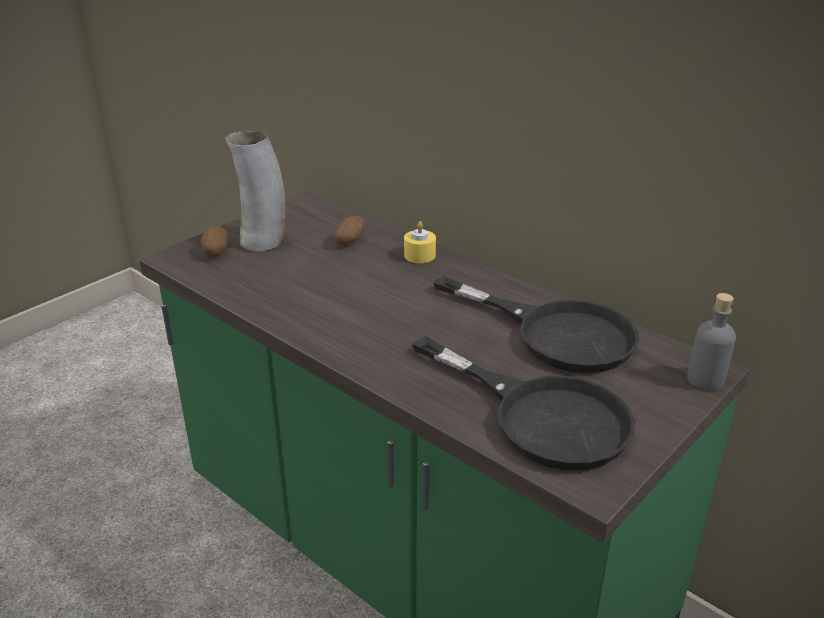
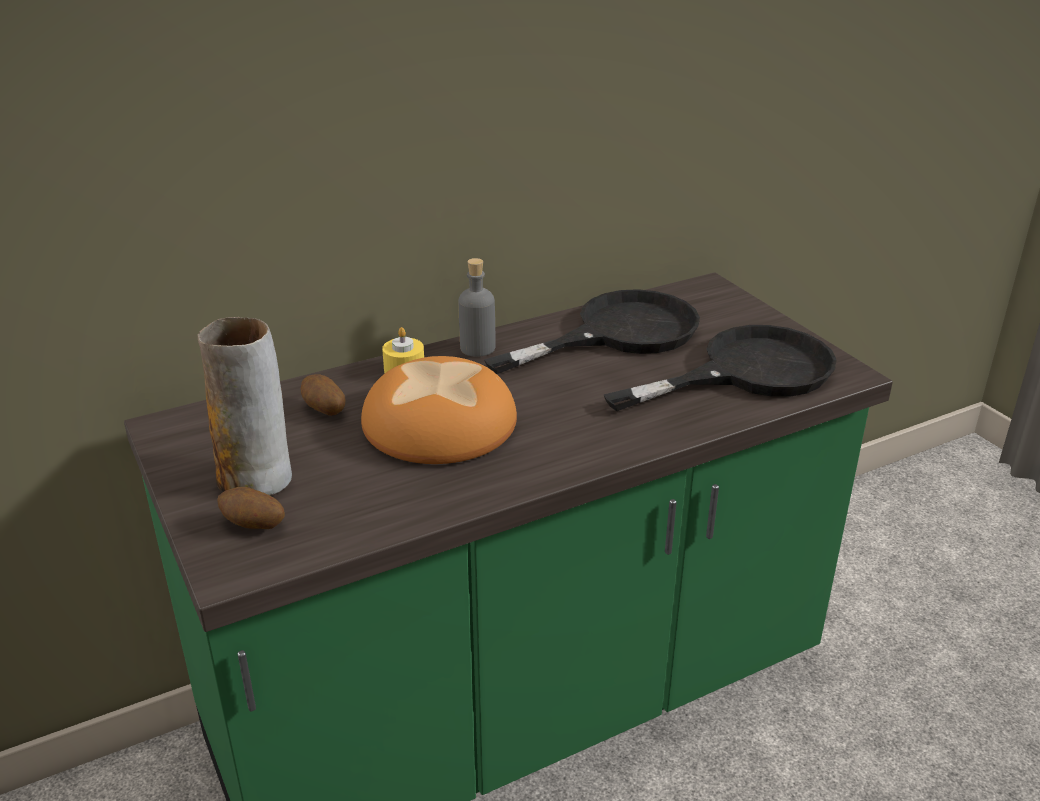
camera: 70 degrees left, 0 degrees up
(355, 283) = (438, 424): none -> bread
(705, 379) = (723, 291): grey bottle -> grey bottle (477, 348)

